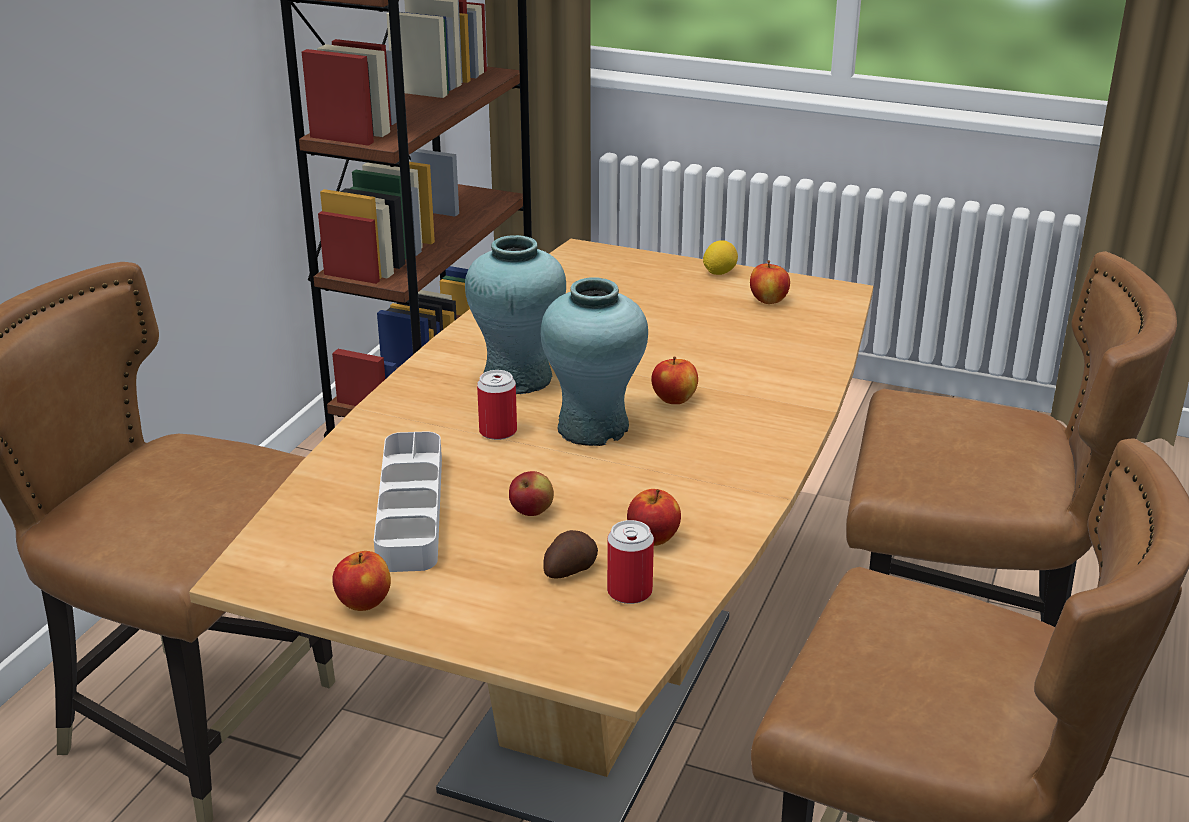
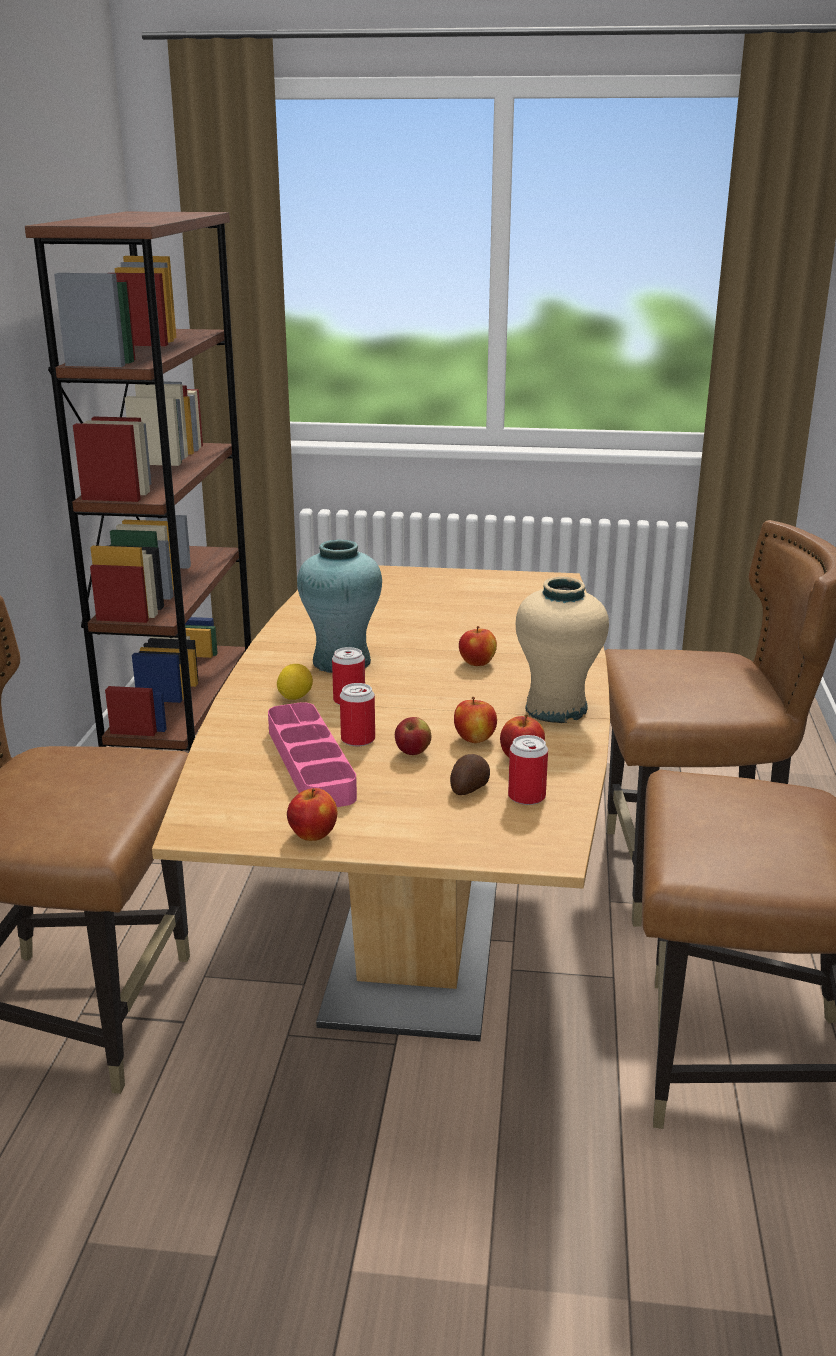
camera: 15 degrees left, 5 degrees down
(410, 509) = (310, 763): grey tray -> pink tray
(479, 486) = (358, 740): none -> can
(593, 427) = (425, 688): turquoise vase -> none
(719, 272) = (457, 575): lemon -> lemon (295, 697)
(733, 476) = (556, 708): none -> beige vase
(768, 300) = (507, 590): apple -> apple (475, 739)

